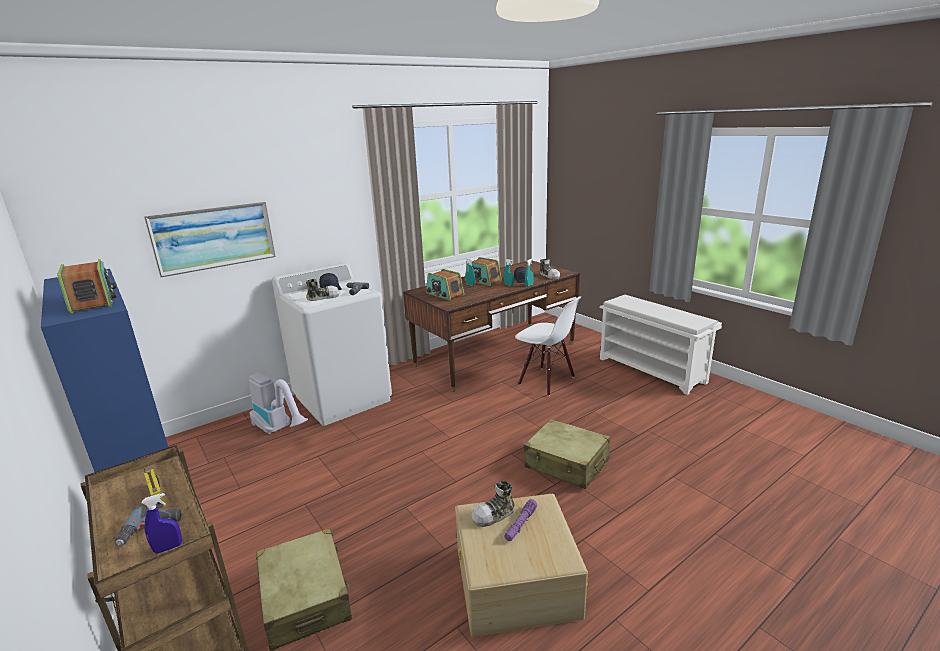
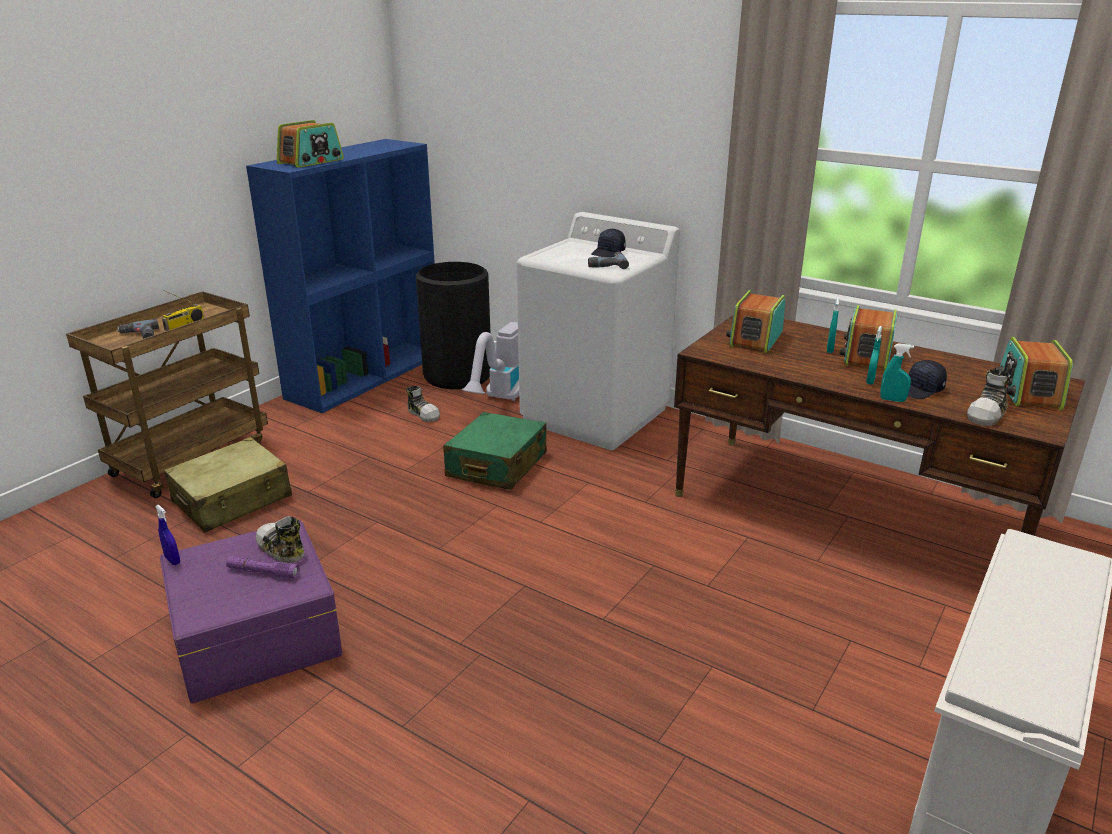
camera: 70 degrees right, 5 degrees up
(168, 548) = (114, 348): blue spray bottle -> blue spray bottle (172, 560)
(214, 237) = (533, 138): picture -> none
(215, 444) = (457, 375): none -> black trash can
(323, 297) = (570, 256): shoe -> shoe (423, 414)
(372, 444) = (496, 465): none -> green suitcase
(516, 581) = (254, 634): beige storage box -> purple storage box
(535, 268) = (1027, 392): none -> radio
(546, 381) = (791, 589): white chair -> none
(567, 464) = (518, 650): beige suitcase -> none

